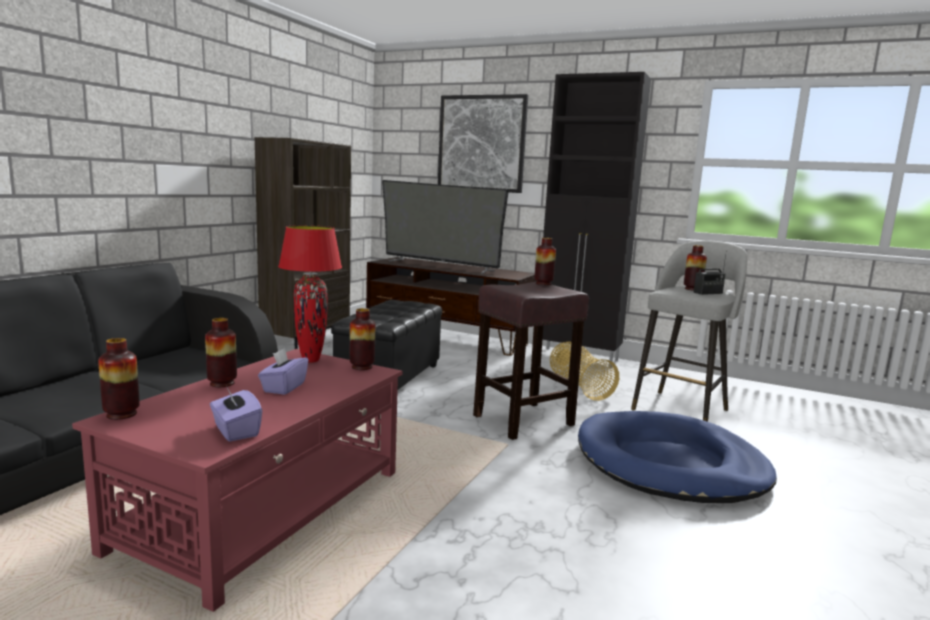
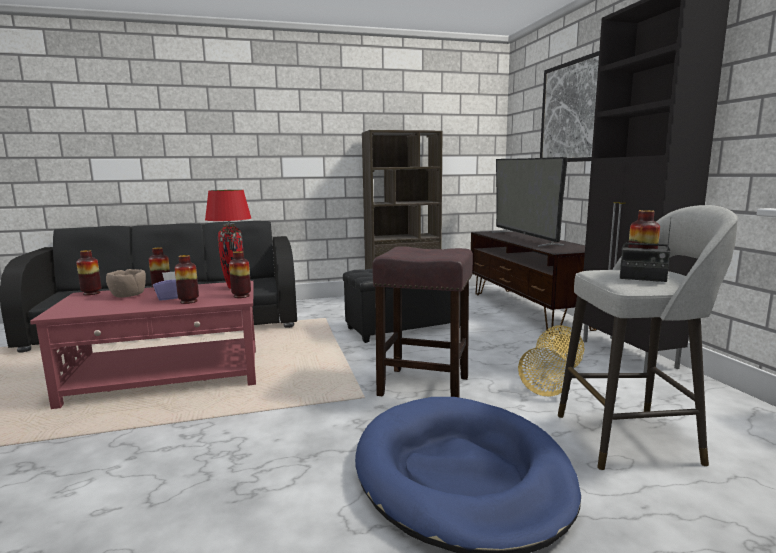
camera: 50 degrees right, 0 degrees up
(208, 401) = (129, 295): none -> brown bowl
(235, 431) = (87, 310): purple tissue box -> none
(543, 283) = (454, 249): vase -> vase (189, 301)

